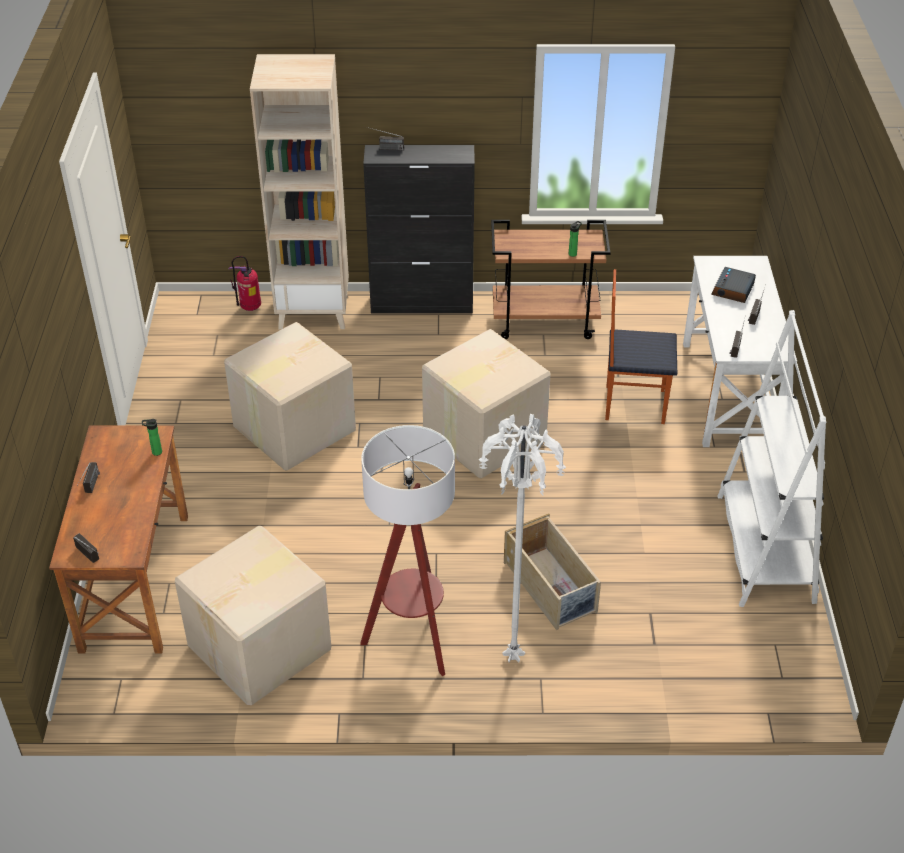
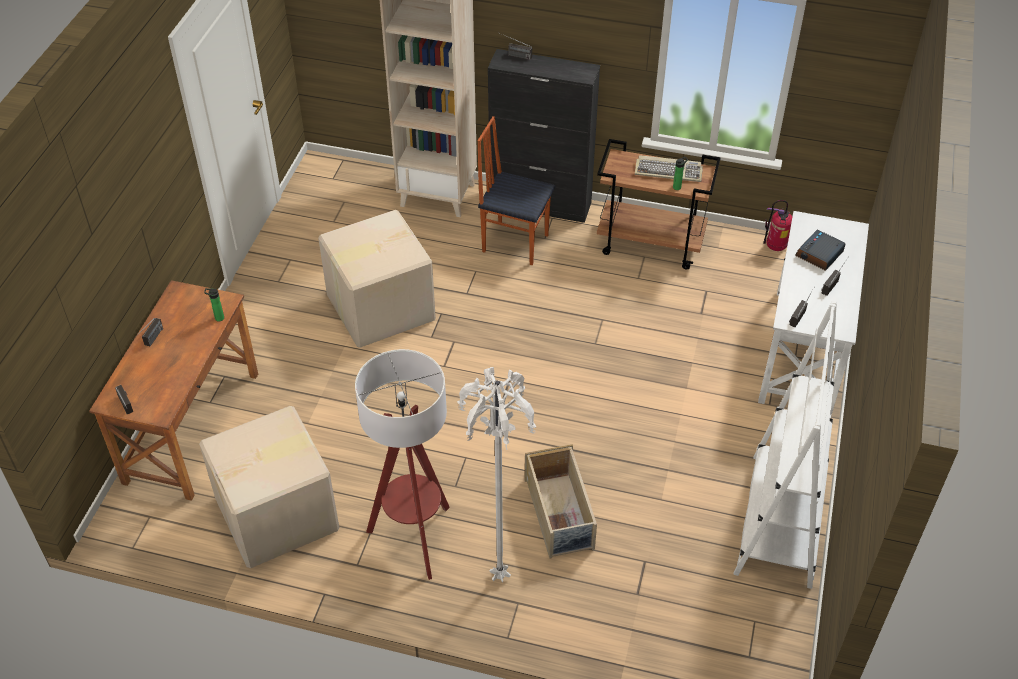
camera: 15 degrees right, 5 degrees up
(249, 308) = (381, 181): fire extinguisher -> fire extinguisher (774, 247)
(482, 436) = (549, 349): cardboard box -> none
(559, 240) = (669, 171): none -> keyboard
(634, 404) = (706, 345): chair -> chair (515, 242)

